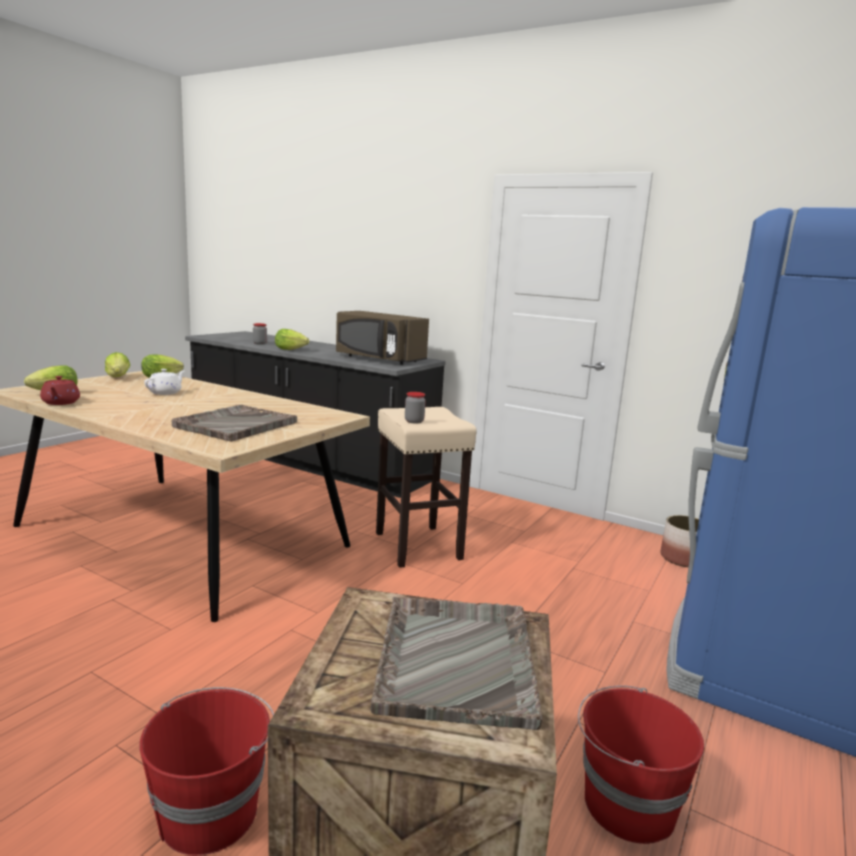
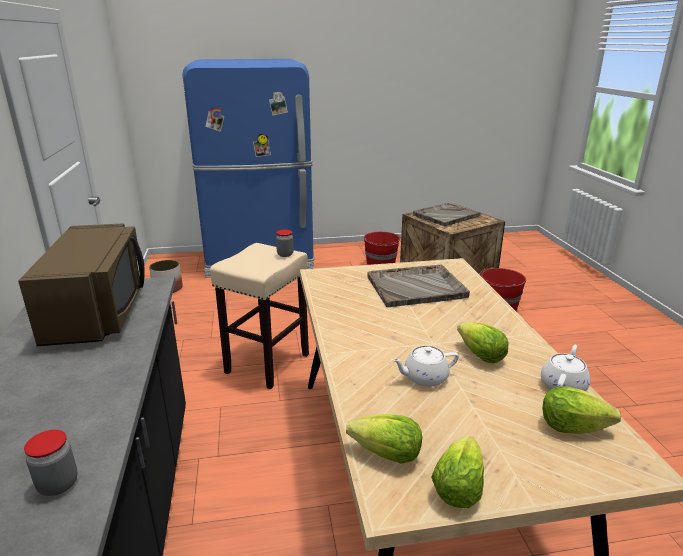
camera: 130 degrees left, 10 degrees up
(60, 403) = (563, 385): red teapot -> white teapot
(290, 349) = (106, 401): lettuce -> lettuce (480, 356)

